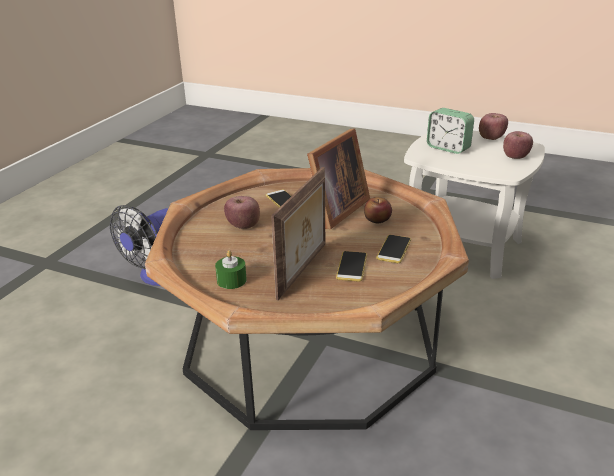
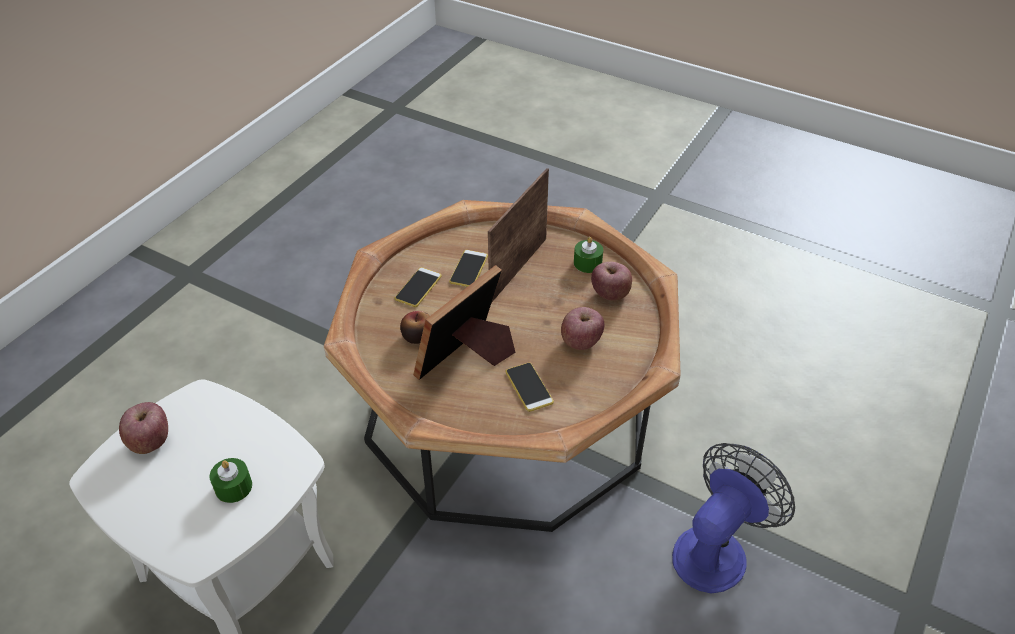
camera: 175 degrees left, 15 degrees up
(448, 148) = (233, 487): alarm clock -> green candle
(491, 137) = (133, 518): apple -> apple (610, 294)

